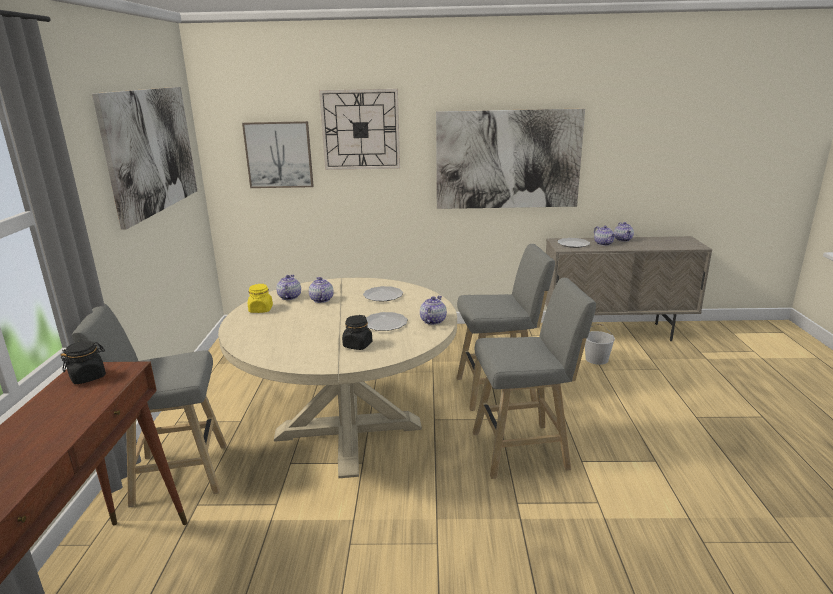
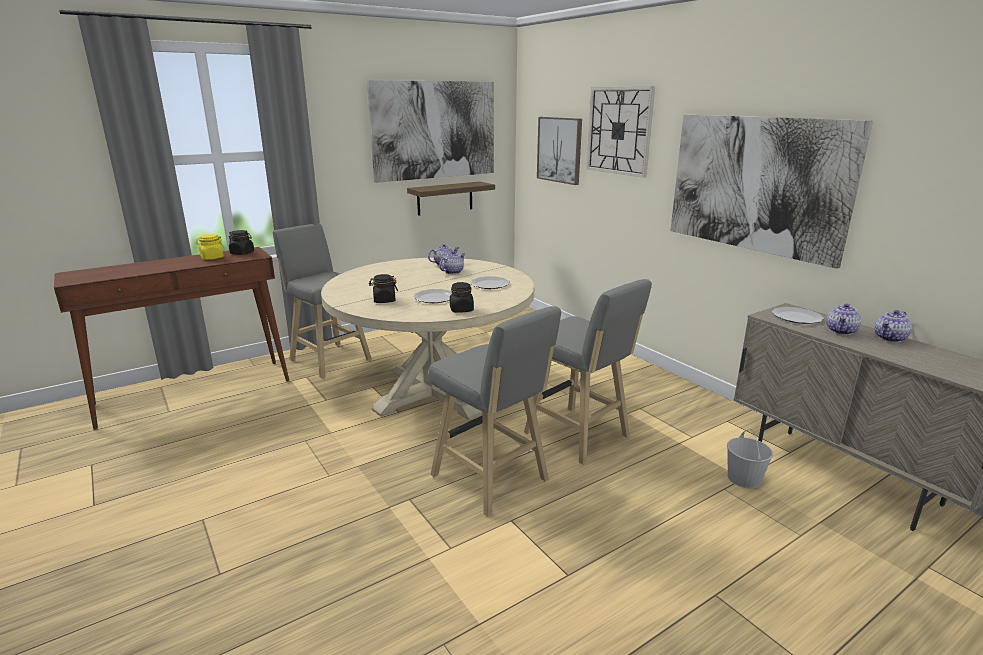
camera: 55 degrees right, 0 degrees up
(171, 231) = (445, 198): none -> shelf
(261, 310) = (410, 264): yellow jar -> yellow jar (212, 258)
(432, 321) = (461, 310): teapot -> black jar

